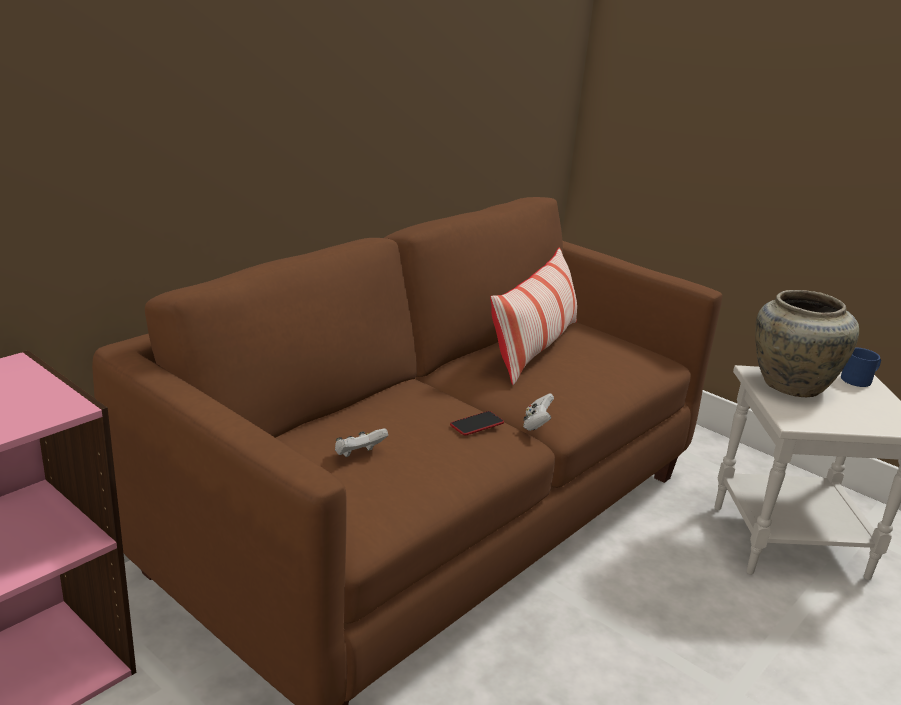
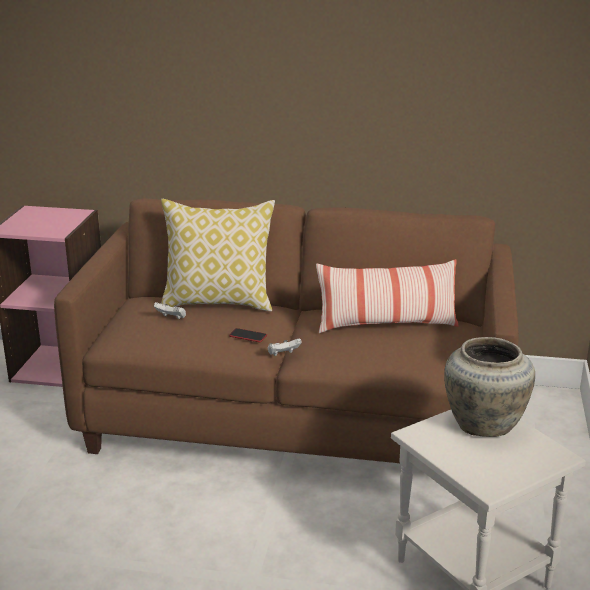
camera: 60 degrees right, 0 degrees up
(352, 408) = (219, 302): none -> pillow
(859, 380) = (553, 454): blue mug -> none

